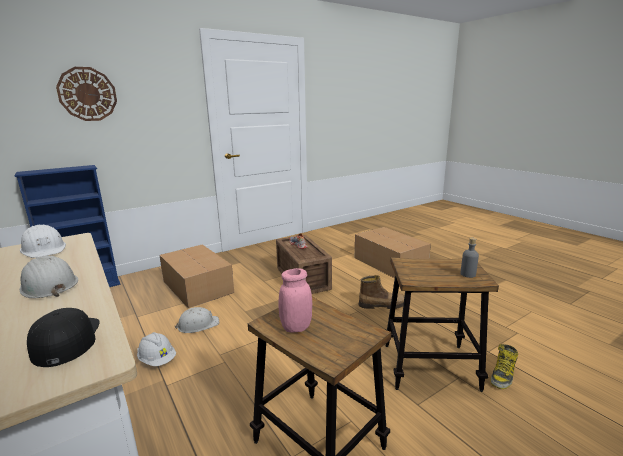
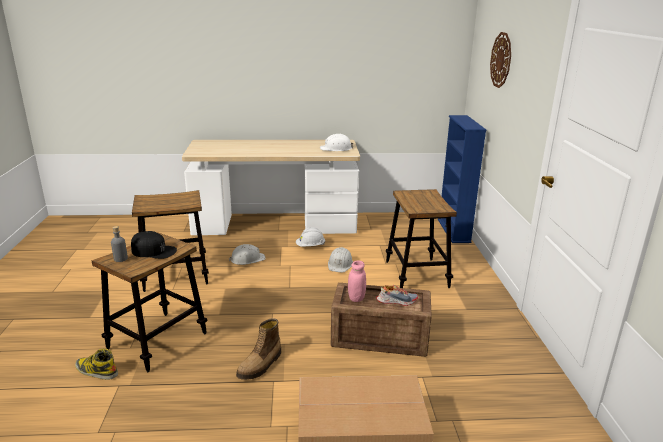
camera: 120 degrees right, 5 degrees up
(48, 285) = (276, 149): white hard hat -> white hard hat (247, 259)
(66, 340) = (216, 151): black cap -> black cap (154, 251)
(197, 286) = (416, 274): cardboard box -> stool
(296, 327) = (177, 197): pink jar -> pink jar (356, 298)
(502, 375) = (96, 371): boot -> boot turned 45 degrees counterclockwise

